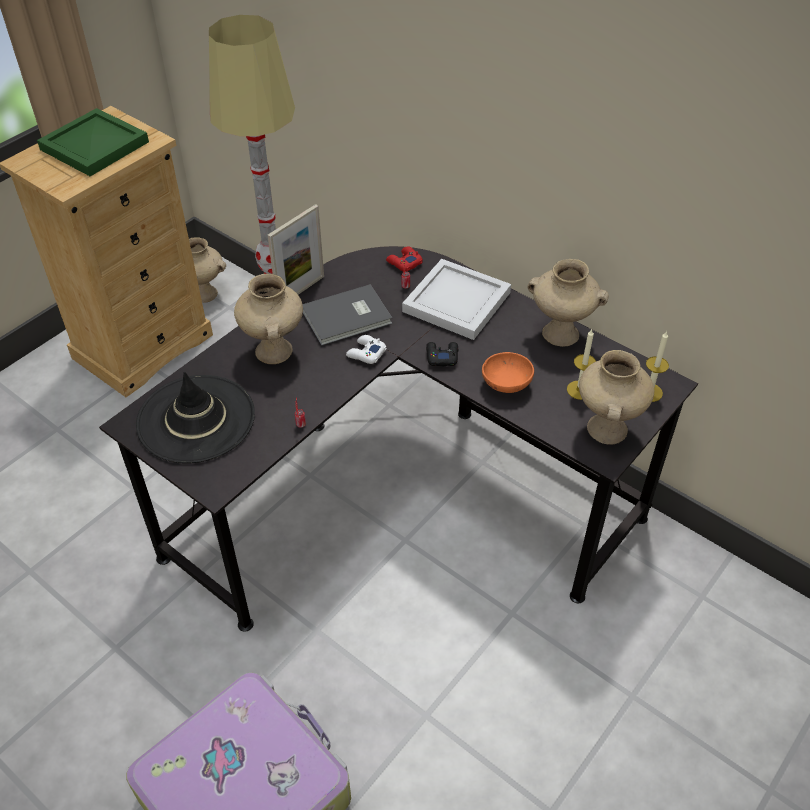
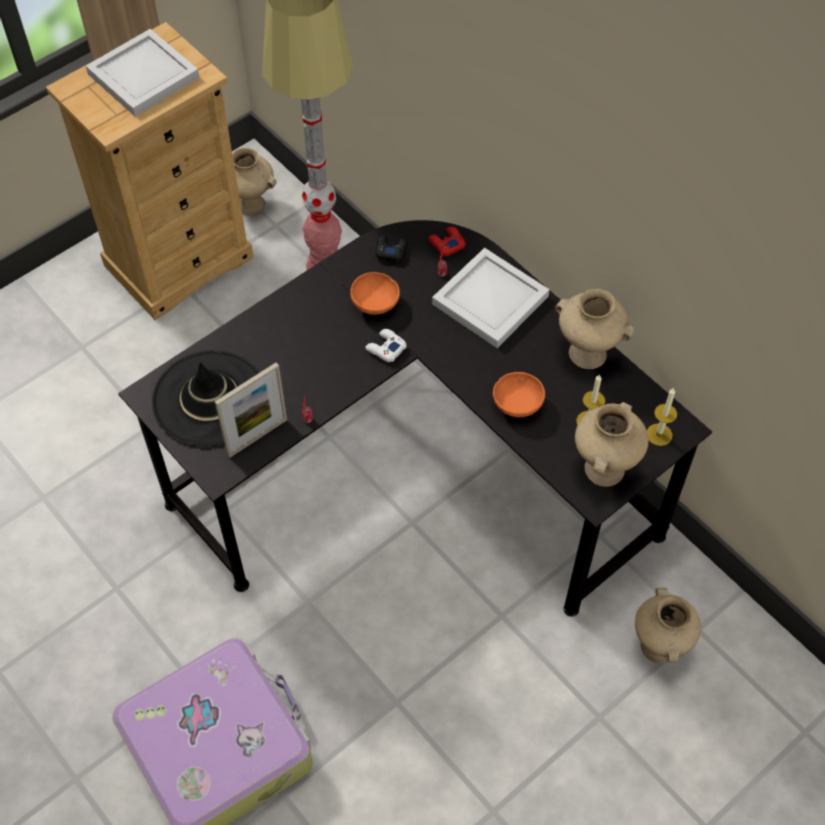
camera: 10 degrees right, 10 degrees up
(93, 146) = (141, 76): green tray -> white tray
(275, 351) = (296, 333): beige vase -> beige vase (659, 647)
(300, 291) = (334, 264): picture frame -> picture frame (257, 437)
(348, 318) = (376, 304): grey book -> orange bowl
(441, 356) = (460, 363): black game controller -> black game controller (391, 250)

